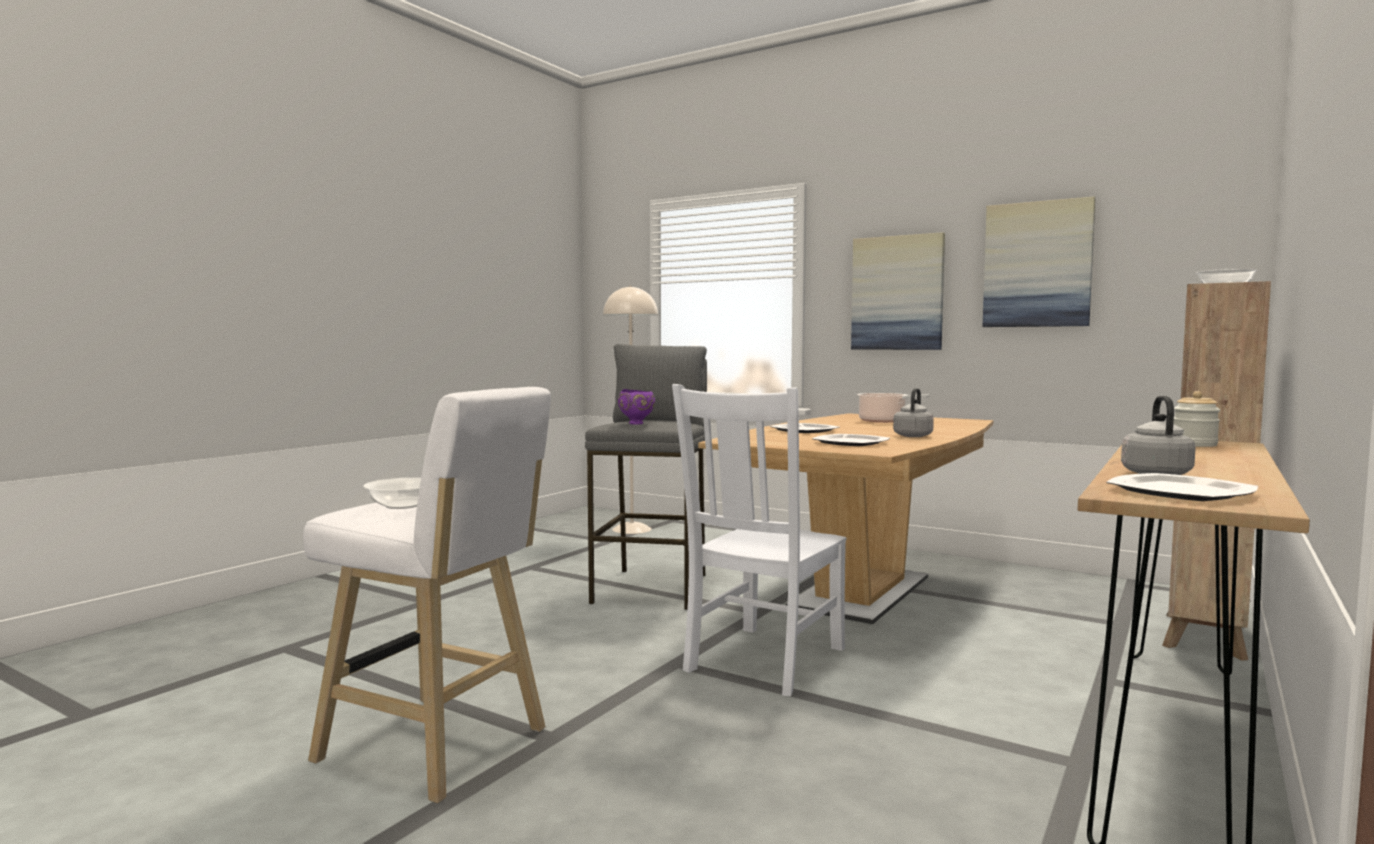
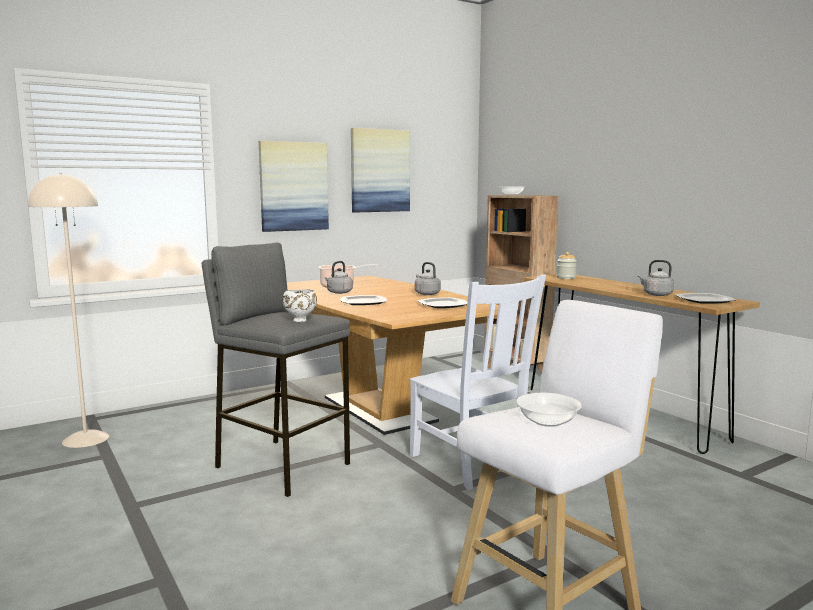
camera: 65 degrees left, 5 degrees up
(637, 423) = (300, 320): purple bowl -> white bowl
(843, 424) = (338, 292): none -> grey kettle

